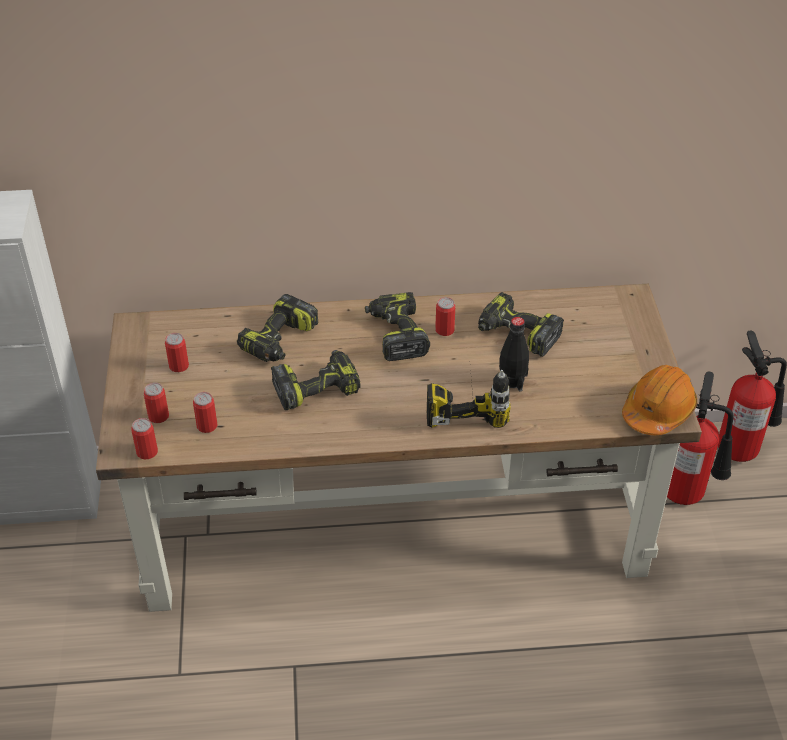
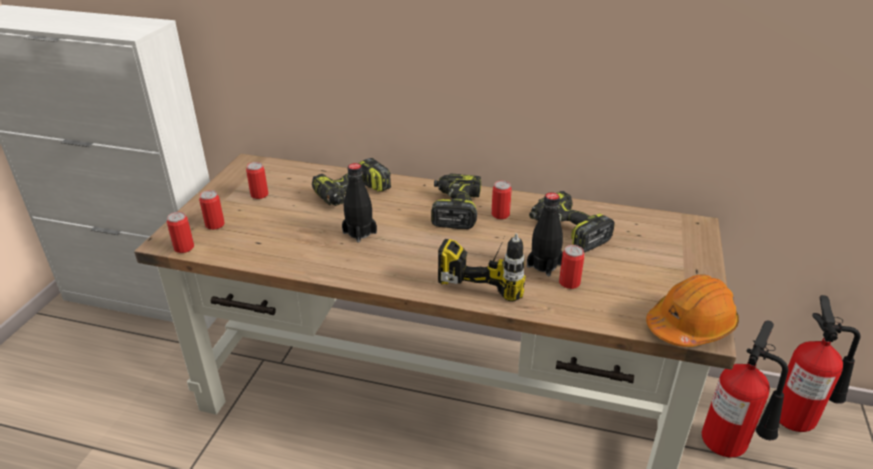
camera: 20 degrees right, 10 degrees down
(207, 426) = (247, 240): can -> can (569, 283)
(316, 387) = (359, 232): power drill -> black bottle

